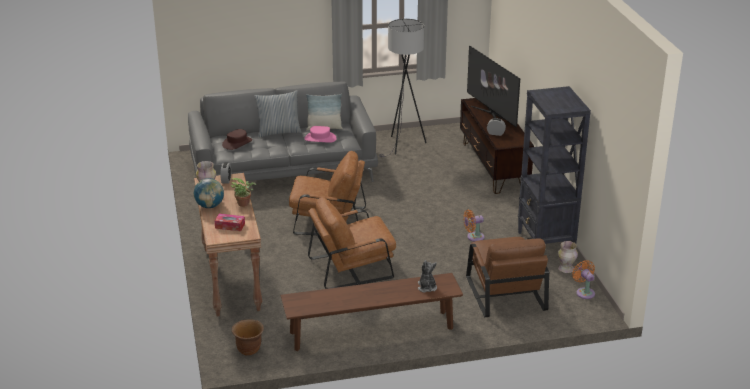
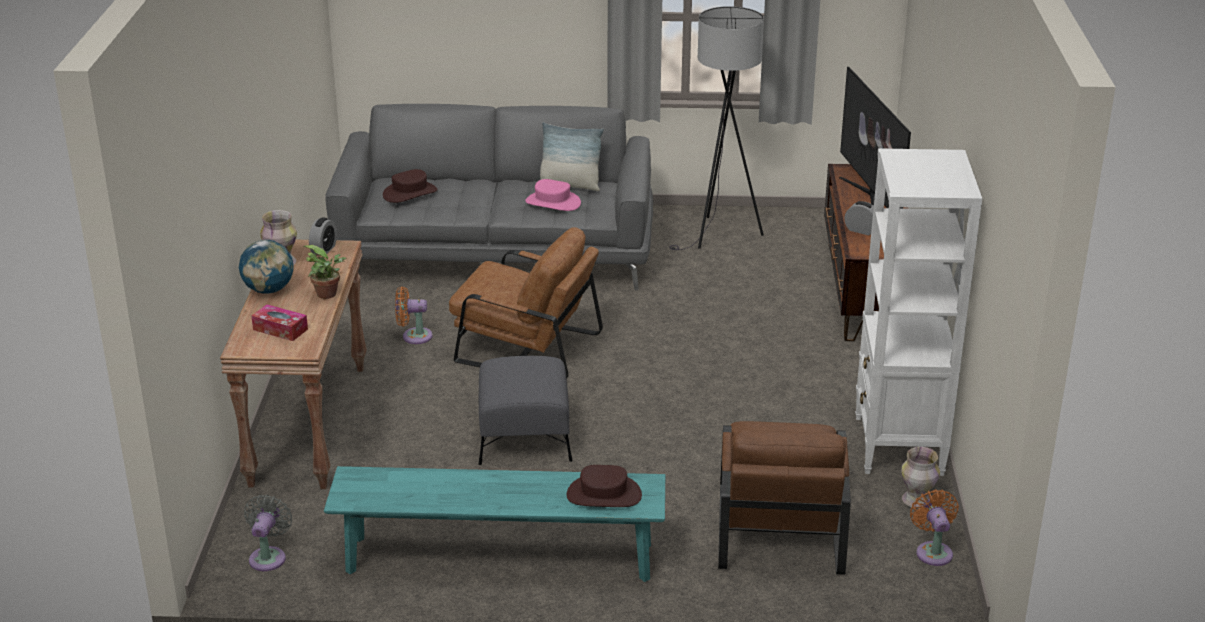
camera: 15 degrees right, 0 degrees up
(249, 349) = (269, 556): brown planter -> grey fan
(278, 132) = (490, 183): pillow -> none
(352, 267) = (525, 436): brown armchair -> grey ottoman
(371, 330) = (499, 559): brown bench -> turquoise bench
(427, 287) = (604, 495): plush toy -> brown hat
(473, 237) = (769, 414): orange fan -> orange fan (414, 336)
(545, 244) = (898, 446): black bookcase -> white bookcase

